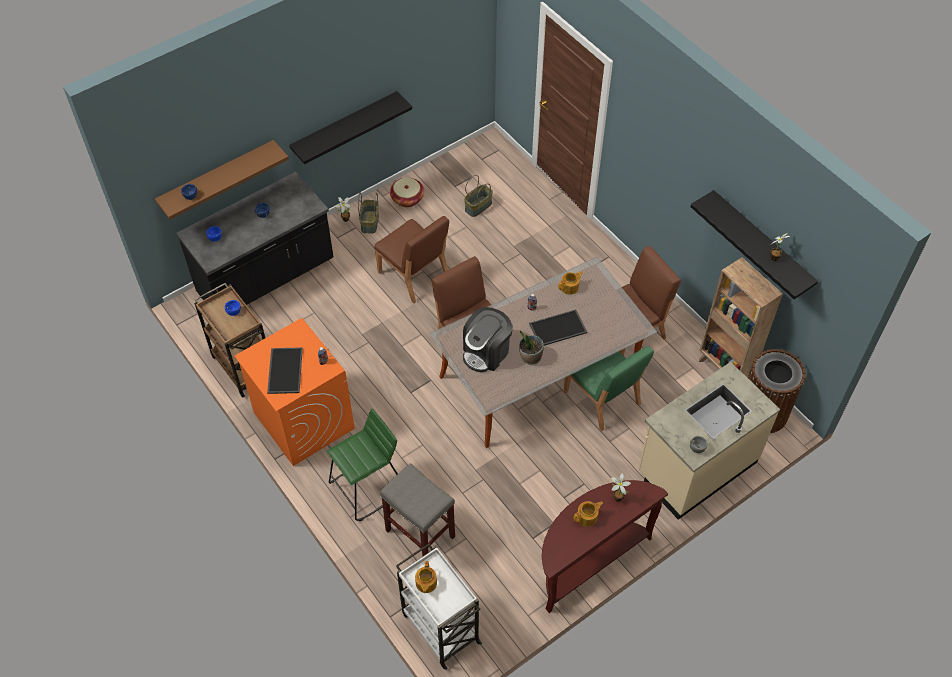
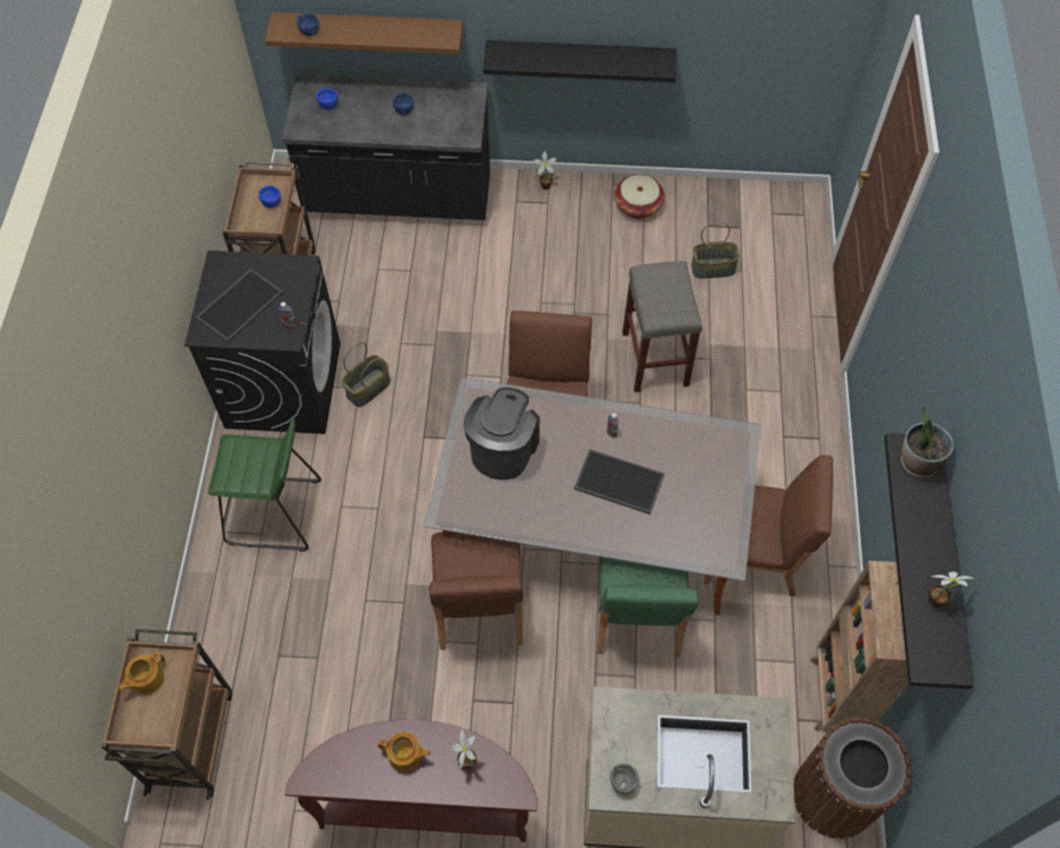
camera: 40 degrees right, 5 degrees up
(303, 420) = (283, 385): orange washing machine -> black washing machine
(370, 222) = (569, 207): basket -> basket (368, 389)
(414, 275) = (558, 301): brown chair -> brown chair (479, 605)
(421, 534) = (276, 612): grey stool -> grey stool (656, 360)
(439, 626) = (191, 738): white cart -> brown cart
(486, 352) = (503, 448): coffee machine -> coffee machine turned 120 degrees clockwise
(530, 357) = (549, 494): potted plant -> potted plant (917, 462)
(570, 287) = (686, 440): teapot -> none

